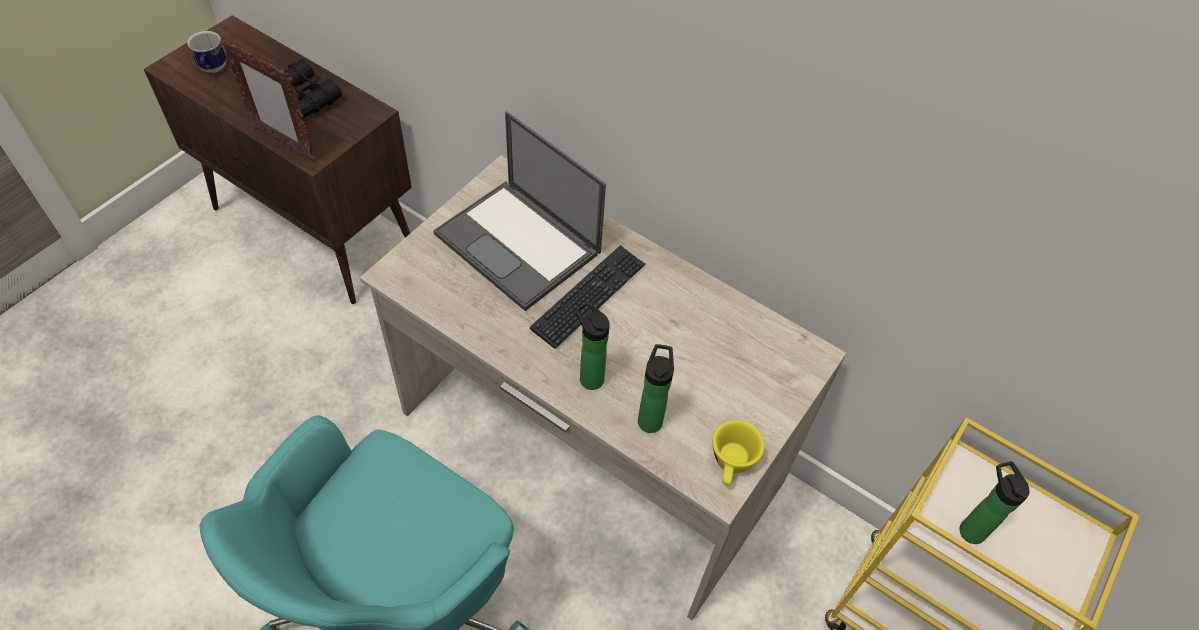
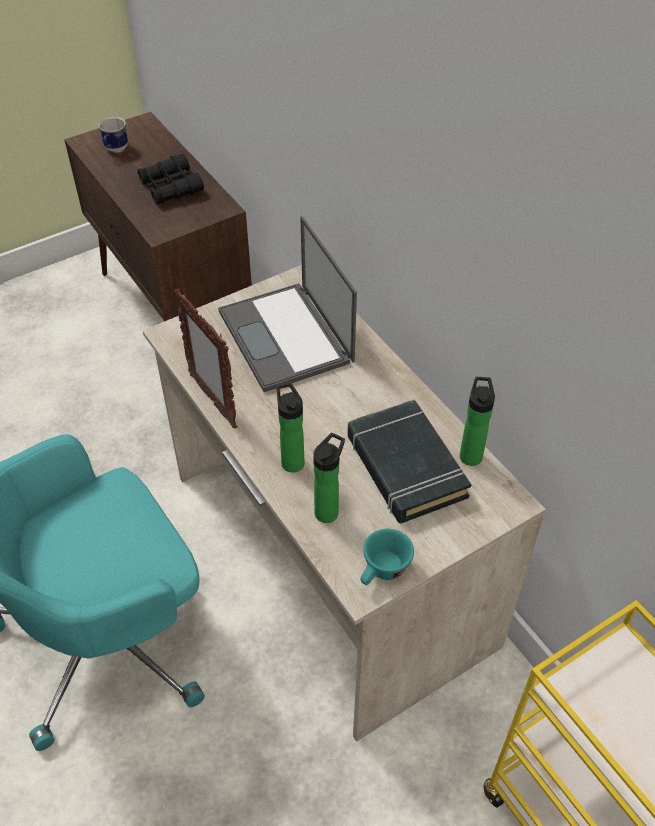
camera: 25 degrees right, 5 degrees down
(284, 143) = (141, 217): picture frame -> picture frame (212, 400)
(589, 297) = (325, 396): keyboard -> none
(701, 349) = (405, 466): none -> black book
(732, 464) = (383, 571): yellow cup -> turquoise cup
(969, 528) = (601, 709): bottle -> bottle (470, 454)

